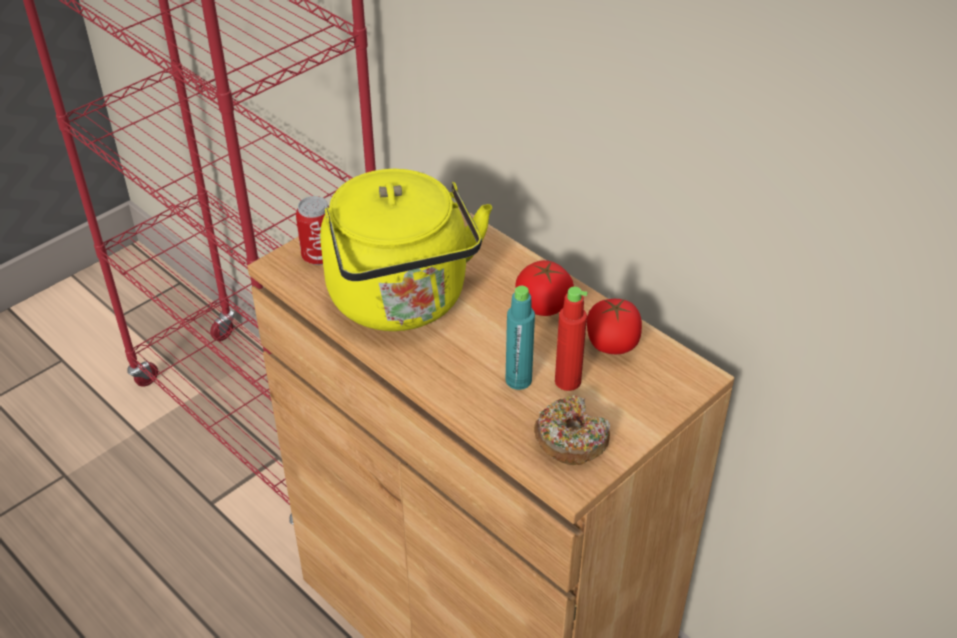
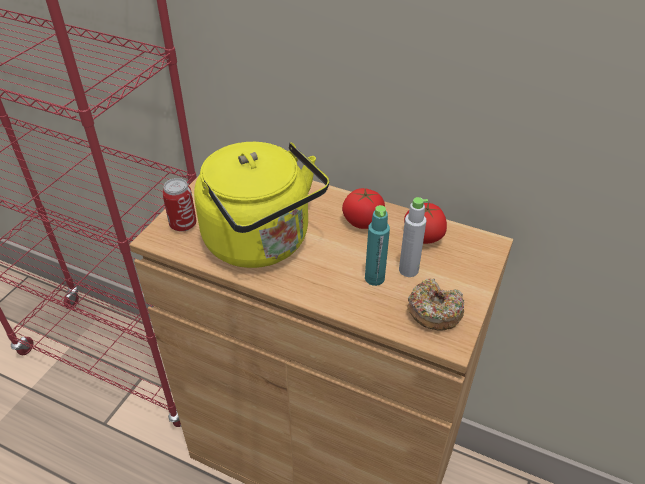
camera: 20 degrees left, 0 degrees up
(567, 381) = (408, 270): red bottle -> grey bottle

